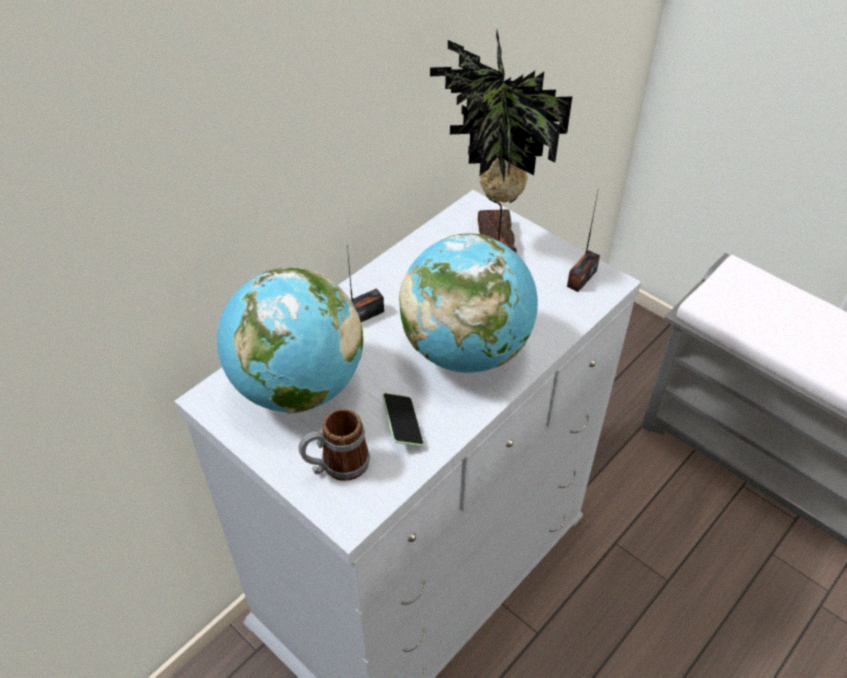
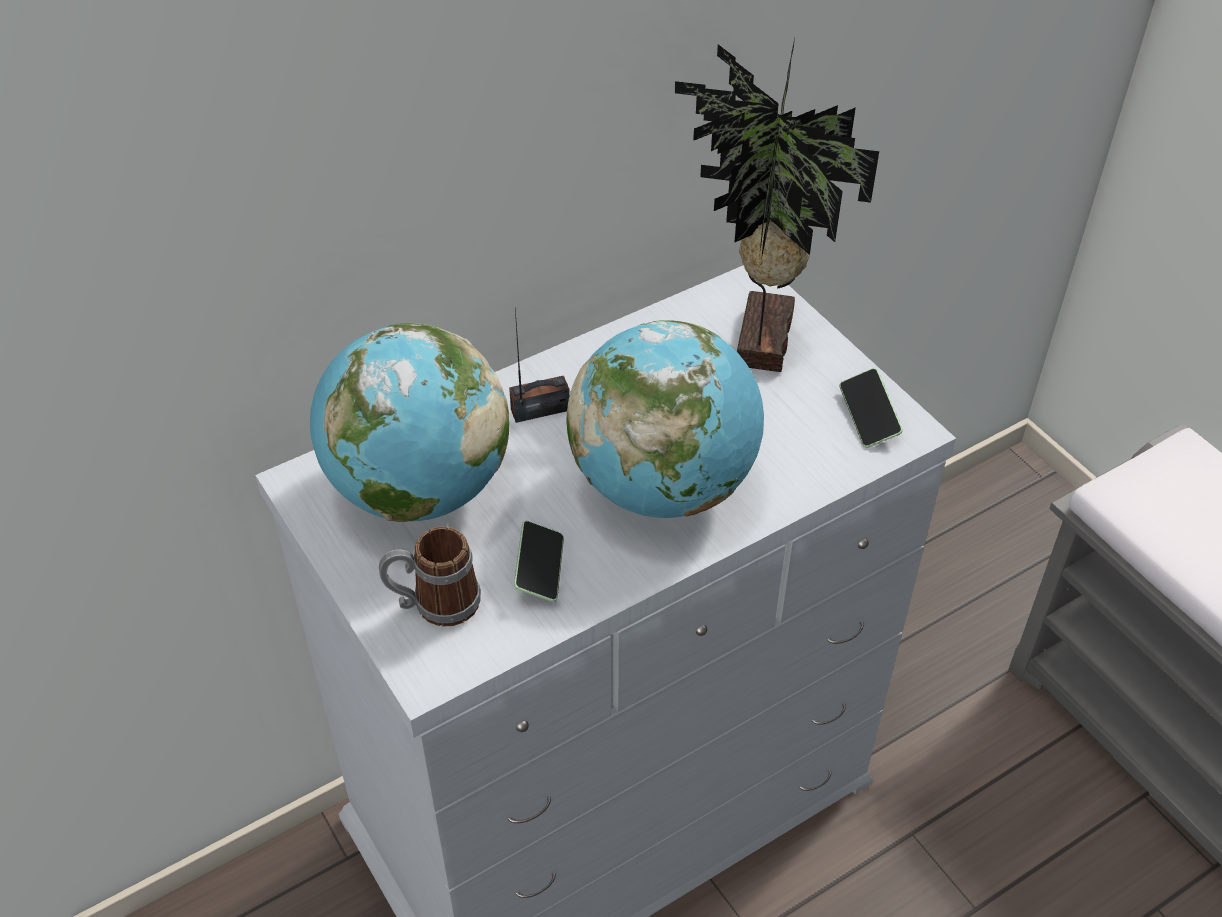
camera: 15 degrees right, 0 degrees up
(581, 278) = (868, 416): radio -> phone

